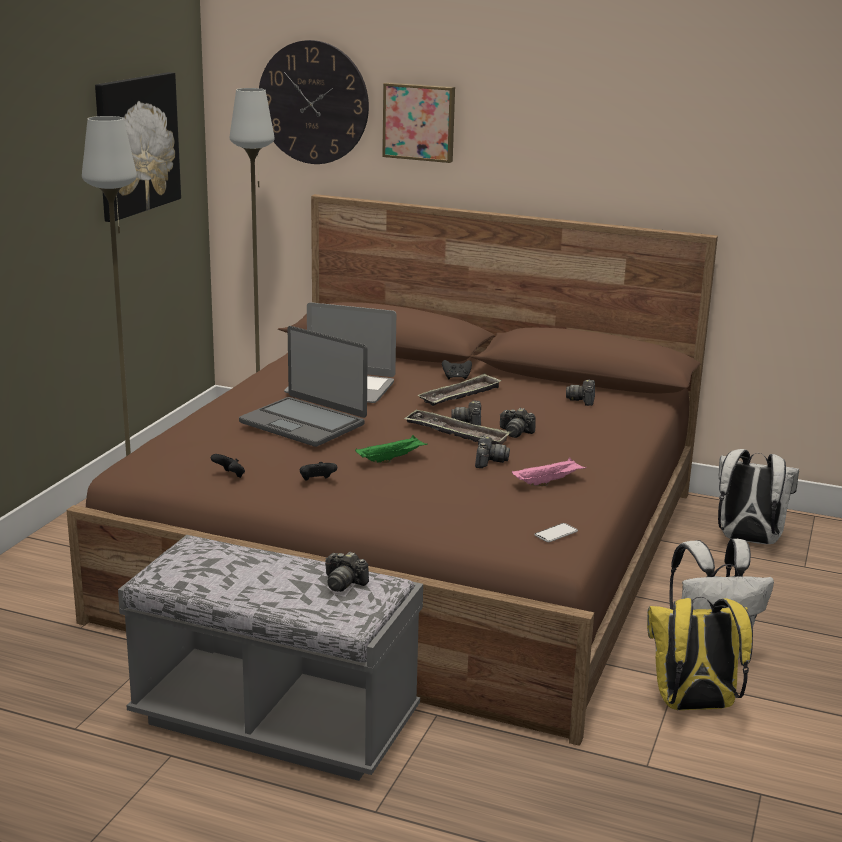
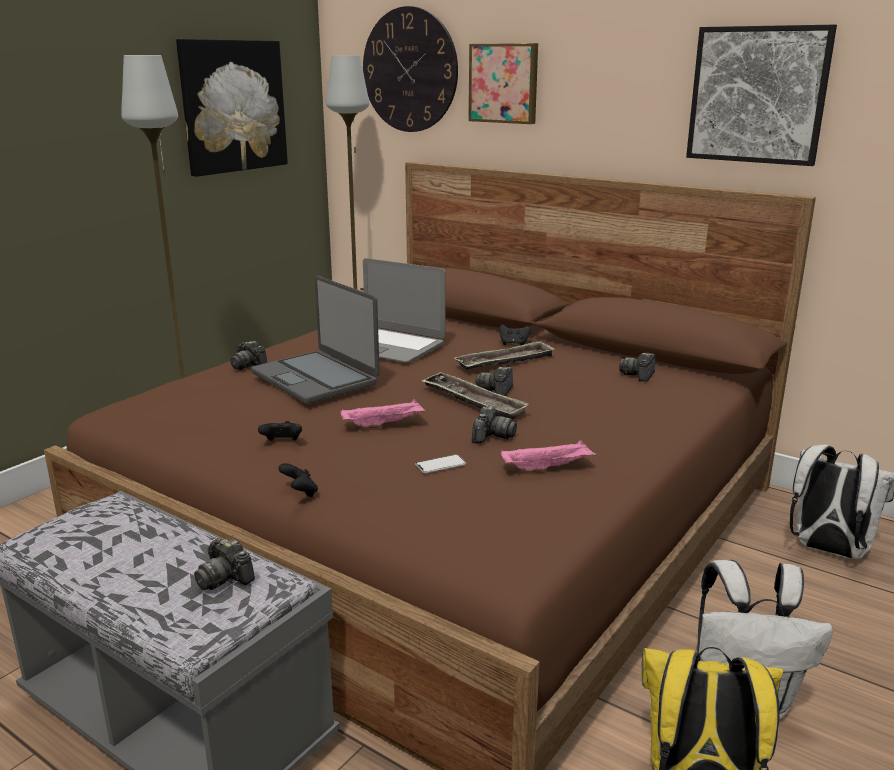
camera: 15 degrees right, 0 degrees up
(229, 476) = (196, 428): black game controller -> black game controller (300, 493)
(391, 459) = (384, 424): green tray -> pink tray
(515, 432) = (542, 405): camera -> camera (248, 365)
(556, 533) = (520, 540): phone -> phone (440, 465)
(664, 146) = (758, 95): none -> picture

